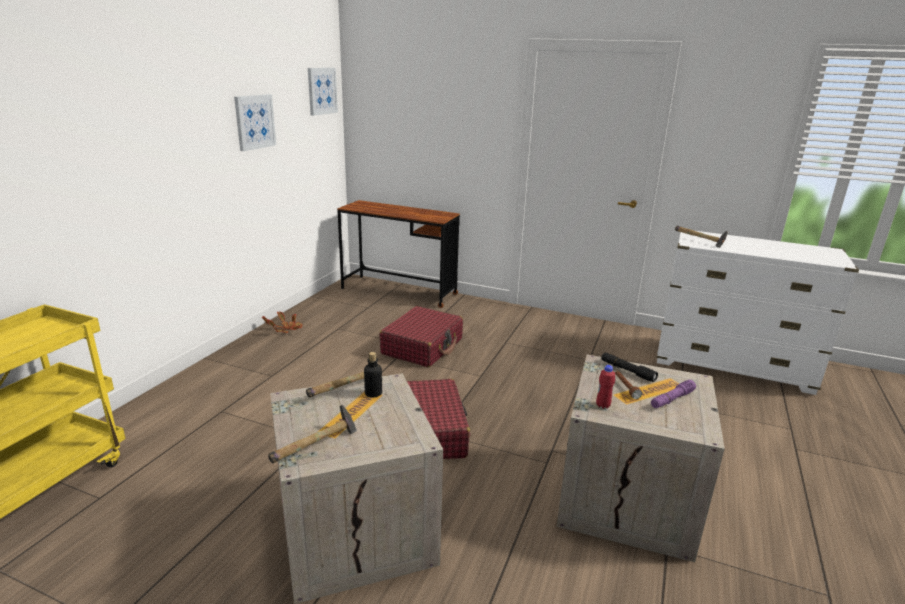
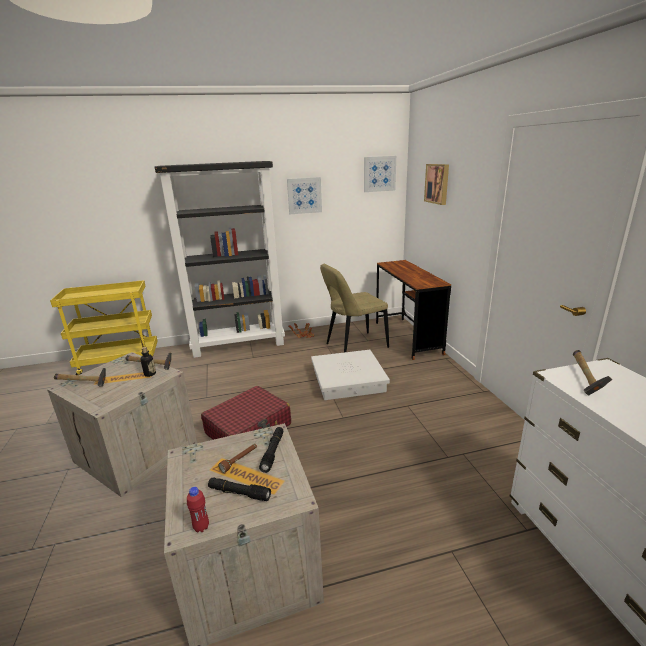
camera: 55 degrees right, 0 degrees up
(216, 372) = (239, 344): none -> black bookcase
(365, 317) = (354, 346): none -> beige chair
(416, 103) = (437, 183): none -> picture
(422, 346) = (348, 379): red suitcase -> white storage box
(603, 405) = (197, 458): red bottle -> red bottle (201, 527)
(672, 399) = (239, 493): purple flashlight -> black flashlight

